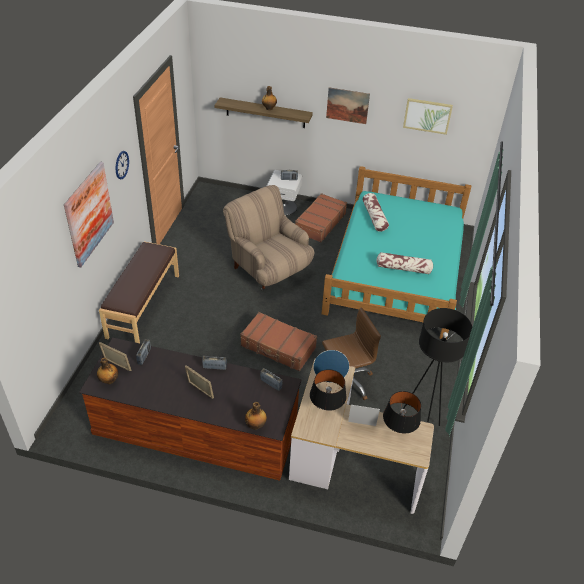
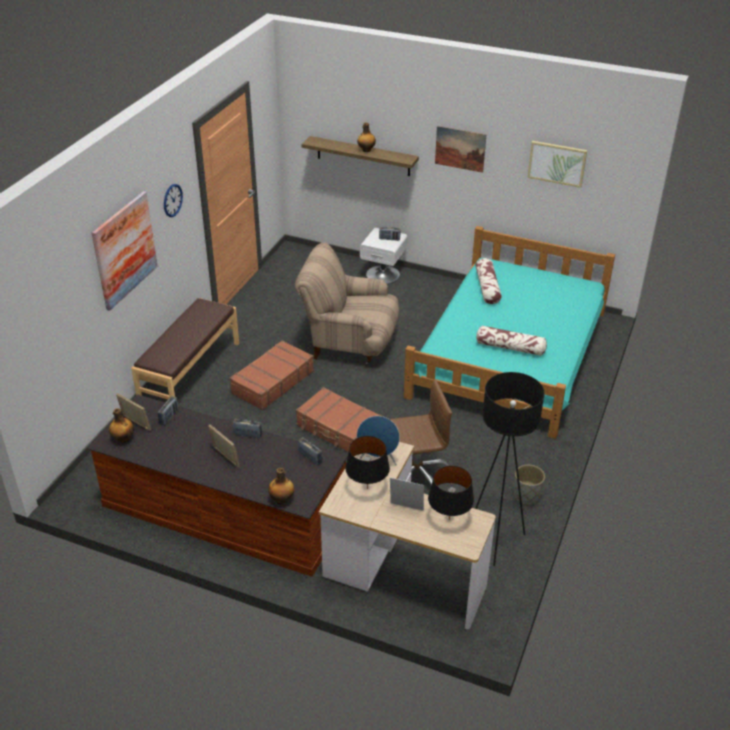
camera: 10 degrees right, 5 degrees down
(268, 269) = (349, 343): beige armchair -> beige armchair turned 45 degrees counterclockwise
(320, 223) = (424, 295): brown suitcase -> brown suitcase (272, 382)
(434, 392) = (526, 496): none -> grey planter

